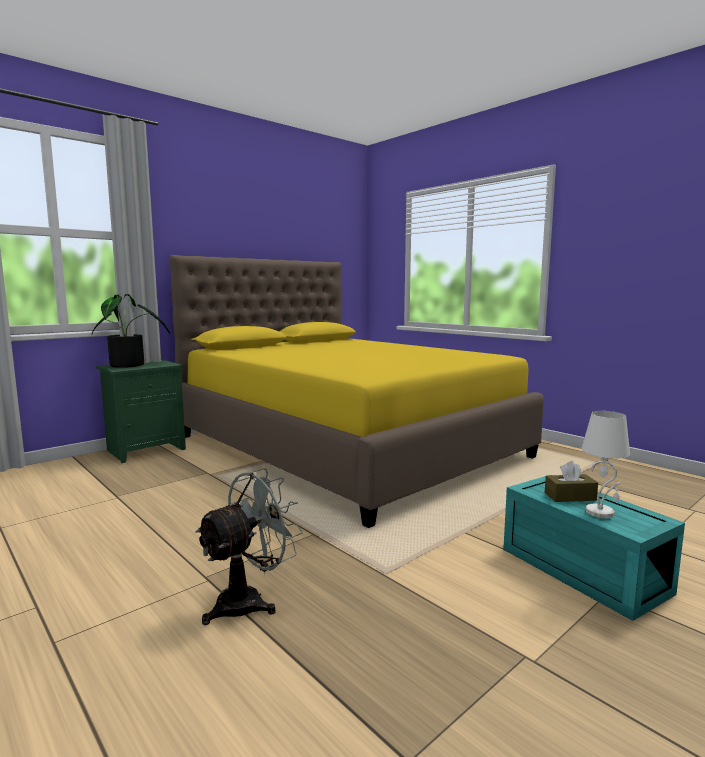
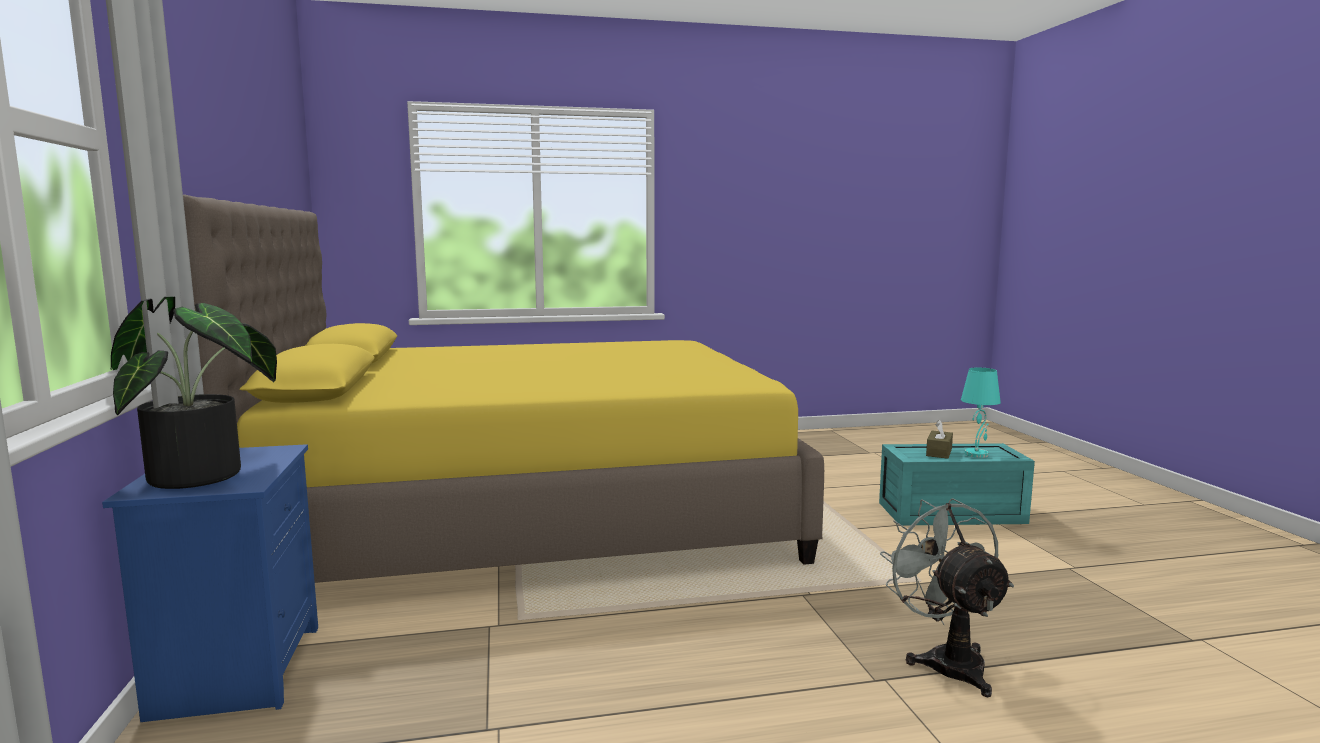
camera: 60 degrees left, 0 degrees up
(146, 449) = (236, 670): green nightstand -> blue nightstand
(600, 512) = (976, 454): white table lamp -> turquoise table lamp

